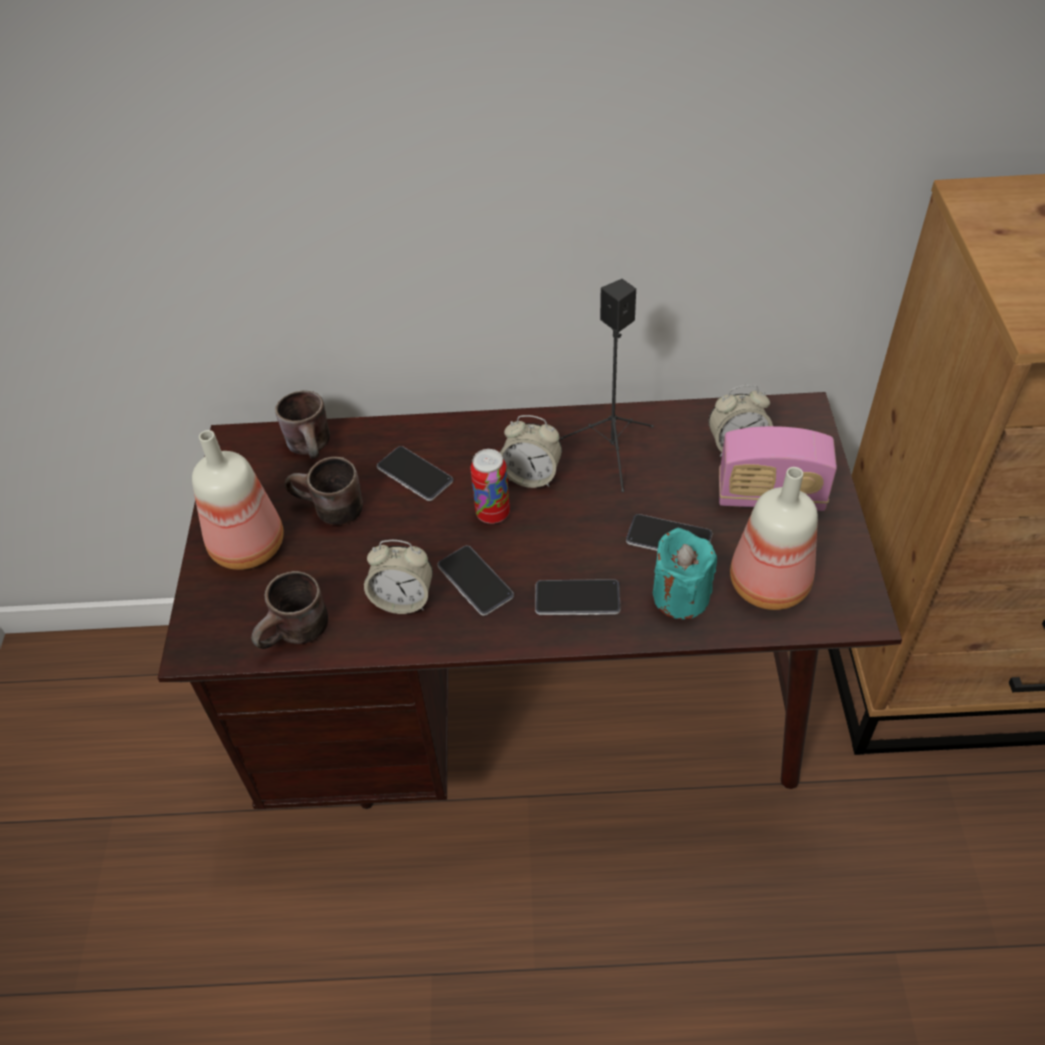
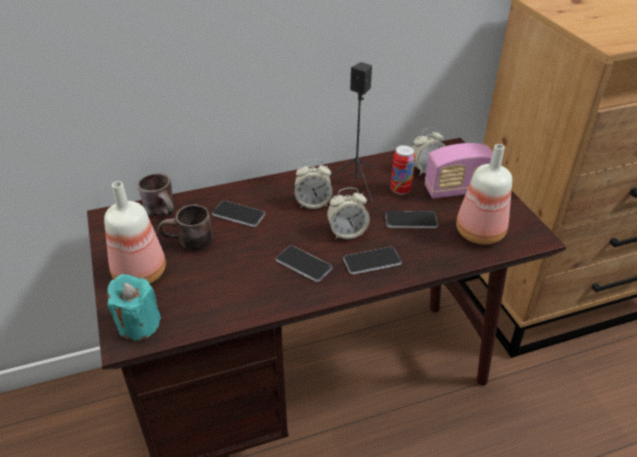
camera: 20 degrees left, 10 degrees down
(298, 635) = (196, 318): brown mug -> none
(403, 599) = (260, 283): alarm clock -> alarm clock (347, 232)
(492, 513) = (298, 226): can -> can (400, 190)
(680, 596) = (433, 248): turquoise candle -> turquoise candle (138, 325)

